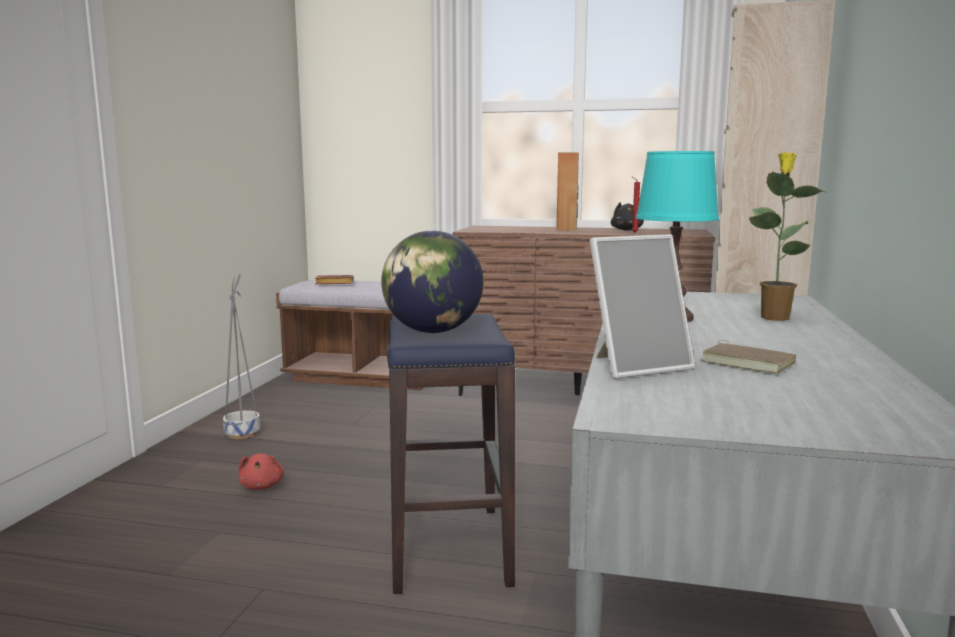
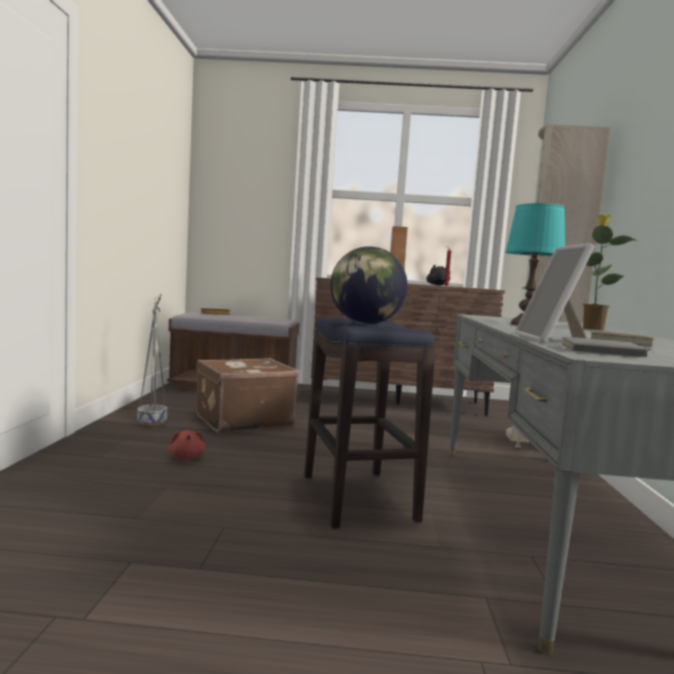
camera: 10 degrees left, 5 degrees down
(356, 427) = (242, 420): none -> brown suitcase
(636, 366) = (551, 340): picture frame -> picture frame turned 120 degrees clockwise
(659, 401) = (602, 352): none -> grey book

